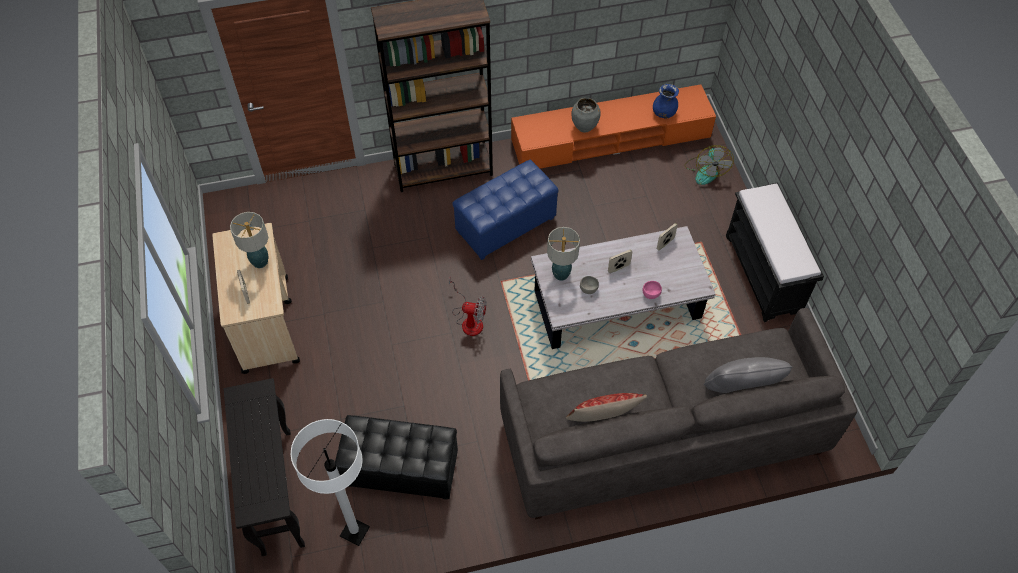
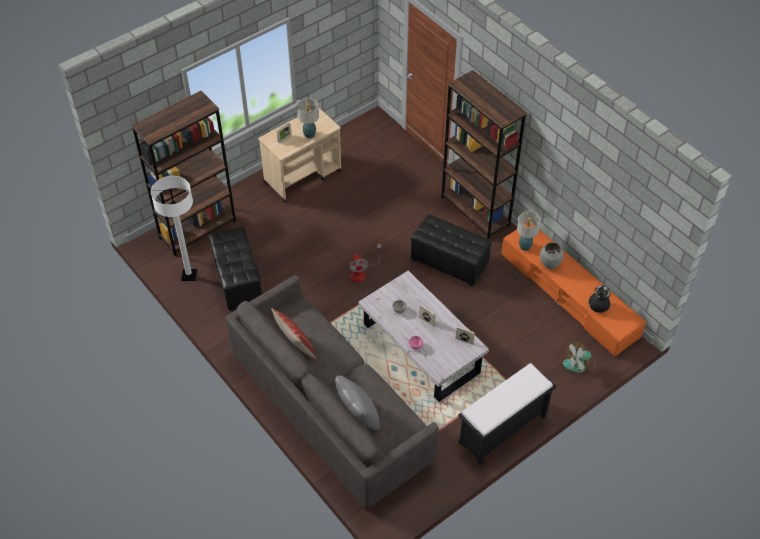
camera: 65 degrees right, 5 degrees down
(276, 490) = (198, 229): black console table -> brown bookcase
(505, 225) = (449, 262): blue ottoman -> black ottoman
(560, 274) = (402, 291): table lamp -> table lamp (525, 246)
(664, 113) = (598, 307): blue vase -> black vase

